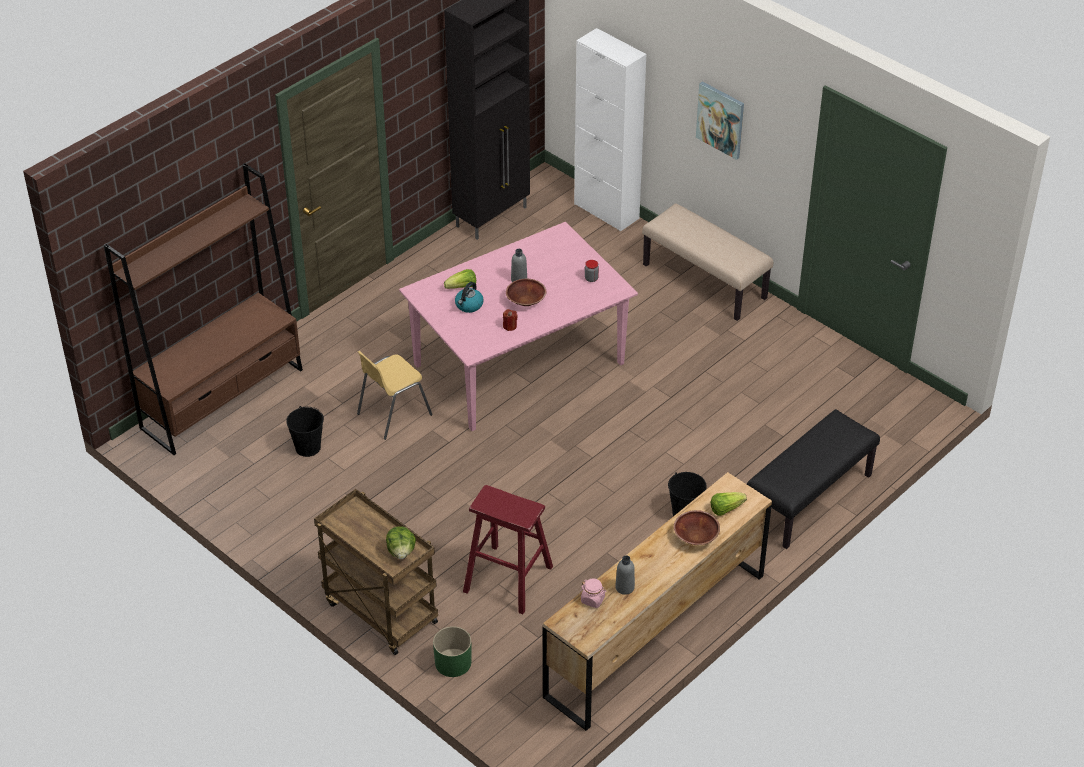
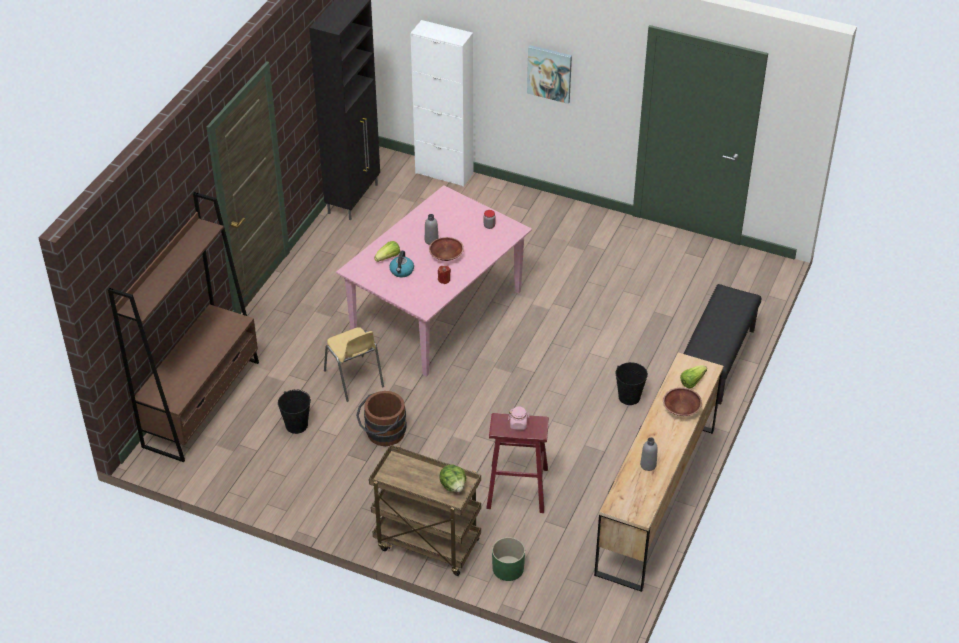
camera: 20 degrees left, 0 degrees up
(393, 414) = (354, 379): yellow chair -> yellow chair turned 60 degrees counterclockwise
(393, 481) = (382, 434): none -> brown bucket
(593, 600) = (628, 481): pink jar -> pink jar (518, 424)
(705, 281) = (551, 211): beige bench -> none

